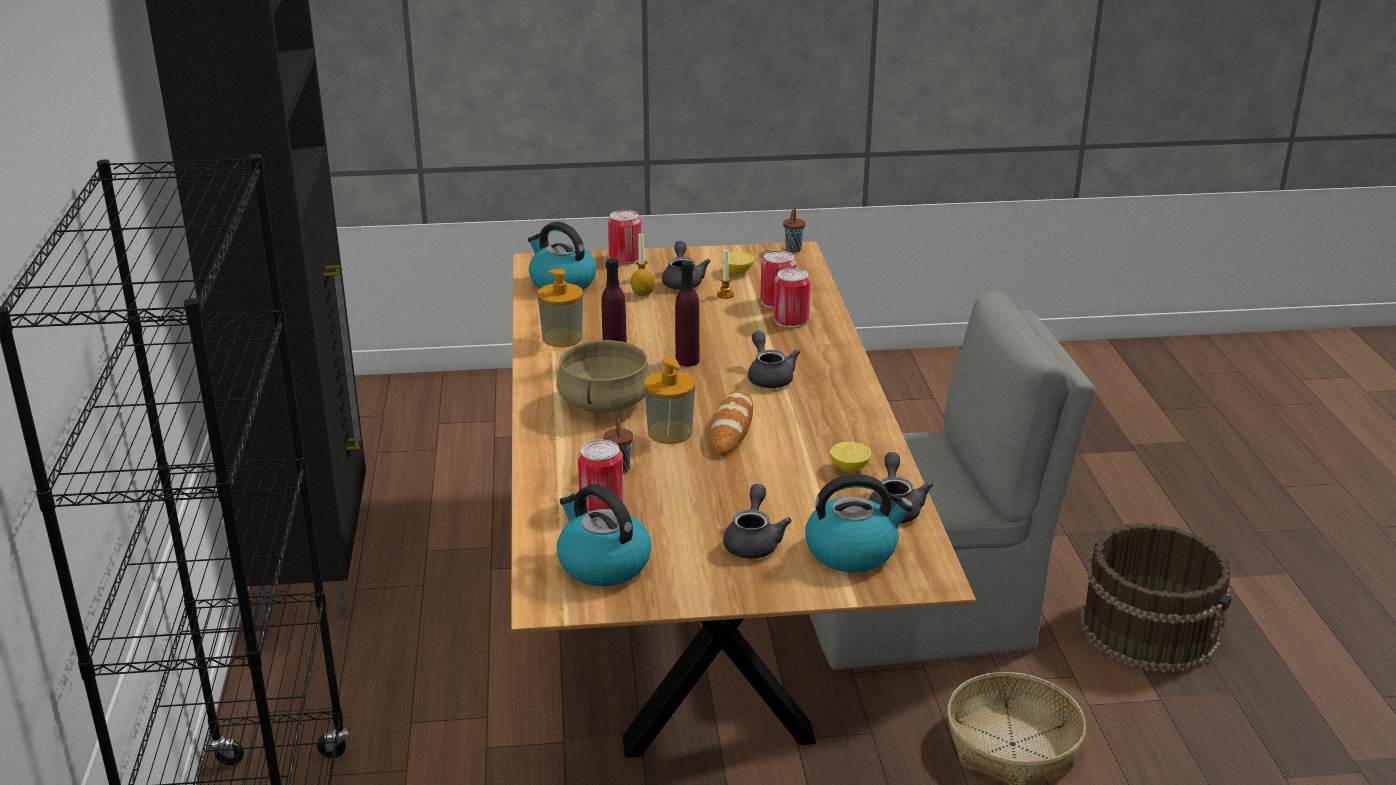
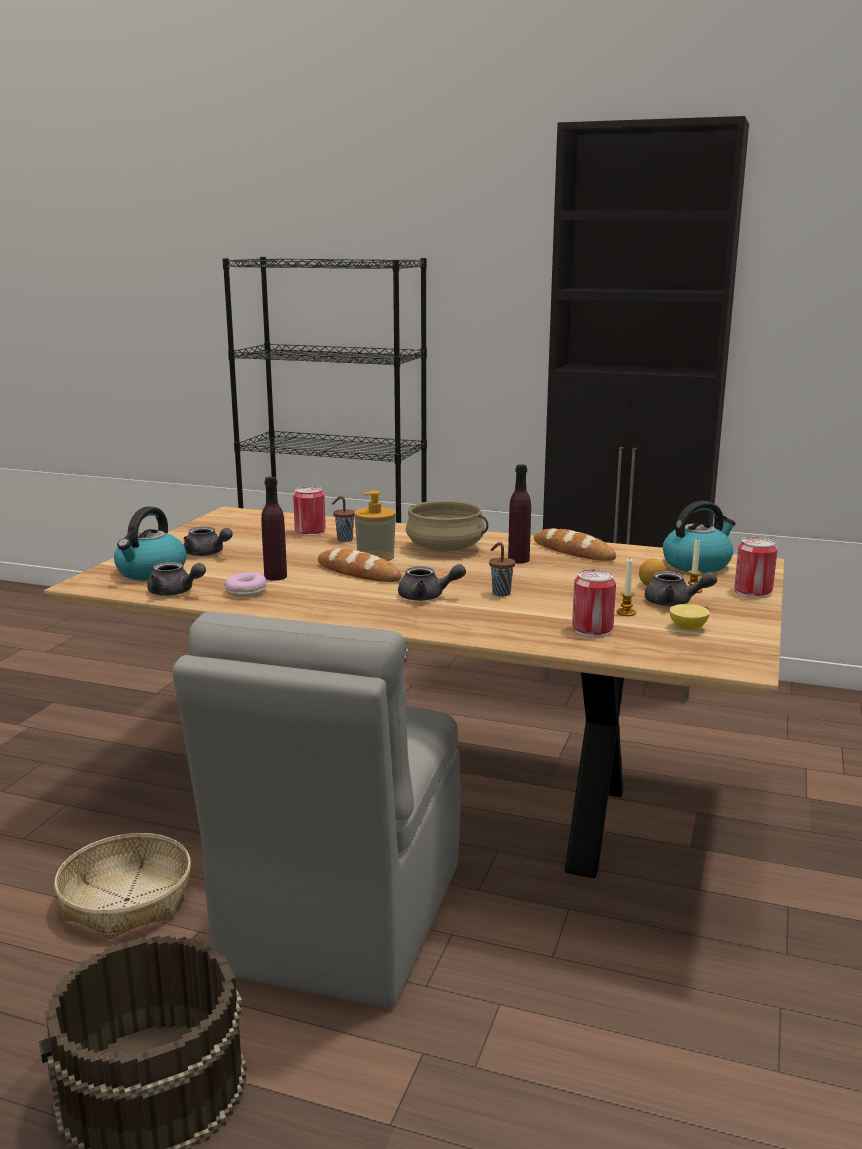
camera: 115 degrees right, 10 degrees down
(562, 338) = (573, 551): soap dispenser -> bread
(602, 564) = (245, 524): kettle -> none
(687, 361) = (489, 578): purple bottle -> purple bottle (275, 576)
(791, 320) = (540, 626): can -> none
(793, 250) = (746, 665): brown cup -> brown cup (500, 593)
(849, 468) = (246, 592): lemon -> donut

